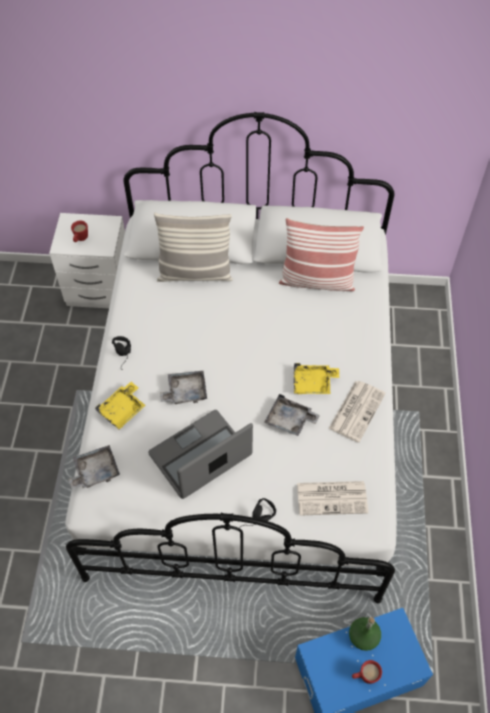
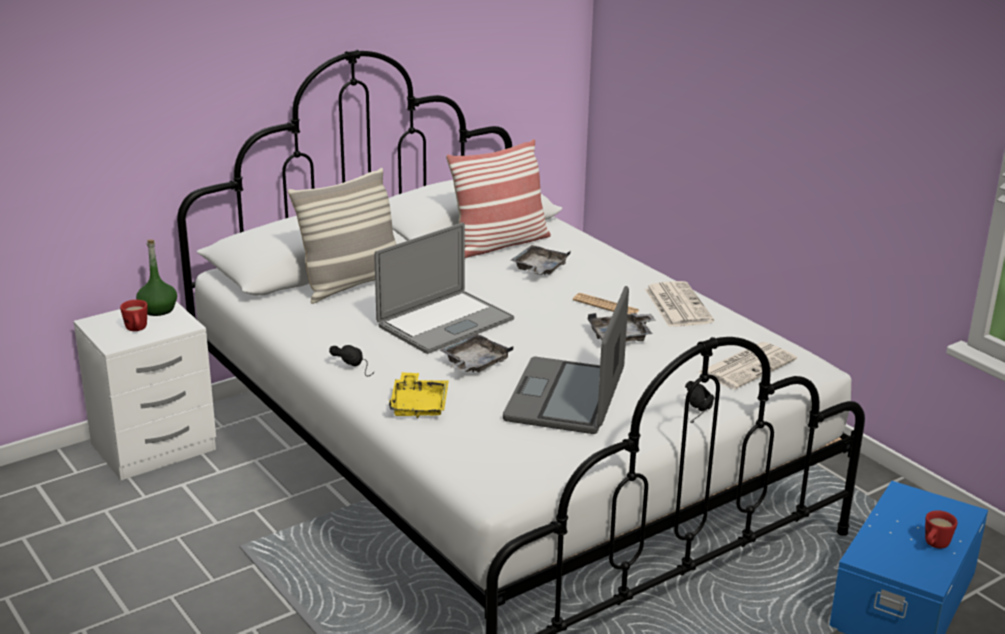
camera: 40 degrees left, 30 degrees down
(95, 471) = (458, 462): grey tray -> grey tray (539, 269)
(208, 343) = (445, 322): none -> laptop
(313, 383) = (606, 306): yellow tray -> newspaper
(363, 636) = (889, 519): green bottle -> green bottle (158, 309)

